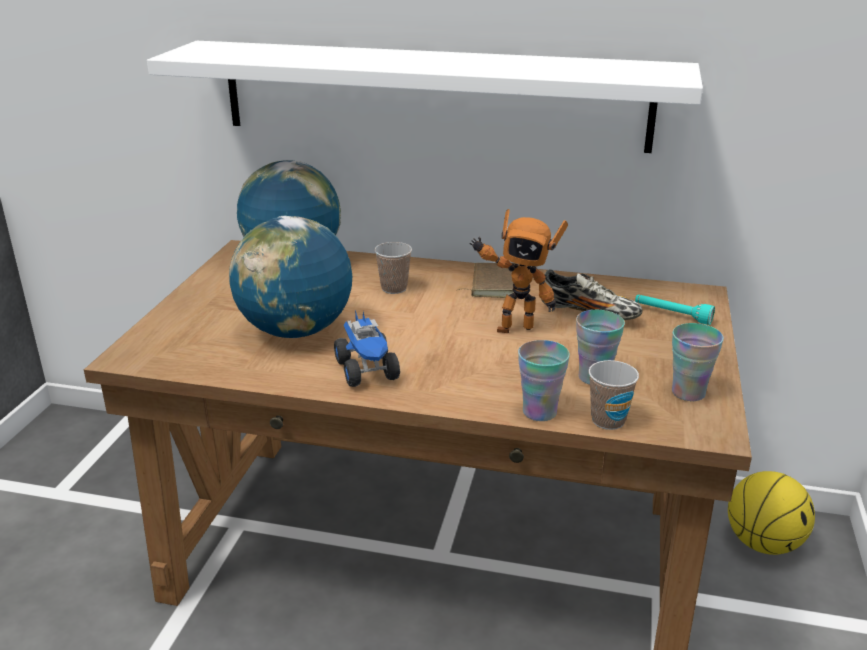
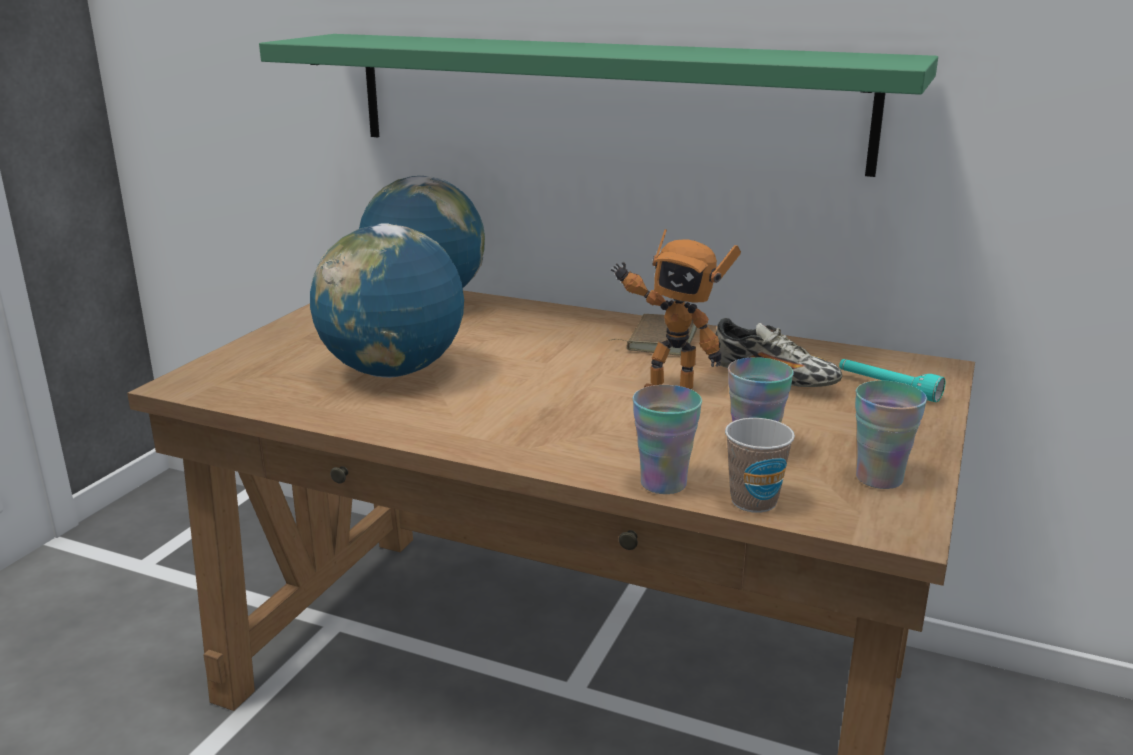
camera: 10 degrees right, 5 degrees down
(368, 371) = (461, 420): toy truck -> none
(394, 288) = (533, 336): cup -> none
(432, 95) = (600, 100): white shelf -> green shelf
(763, 543) = (1021, 726): basketball -> none

